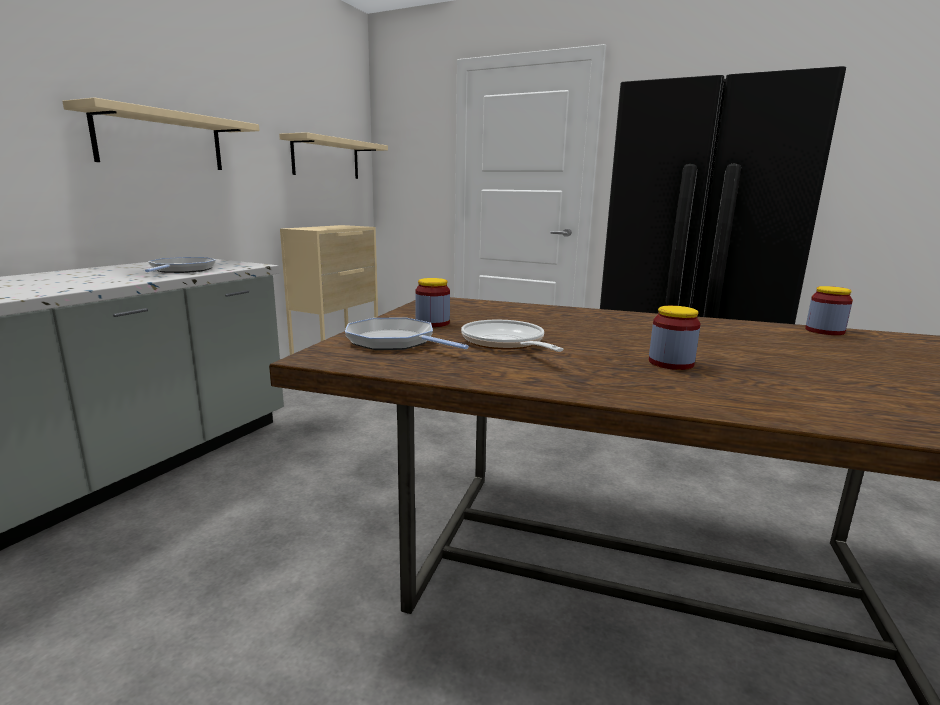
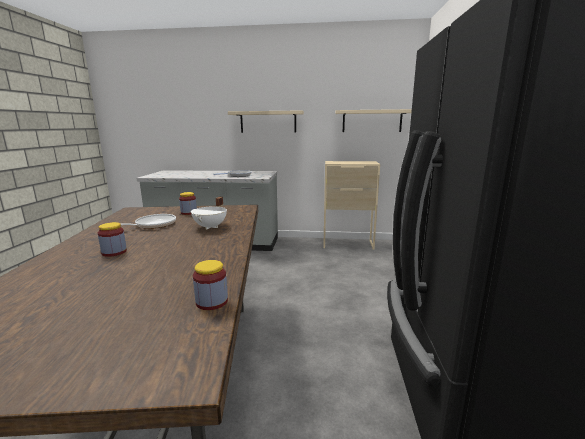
camera: 70 degrees right, 0 degrees up
(394, 341) = (153, 213): frying pan -> none
(550, 318) = (211, 227): none -> white cooking pot

